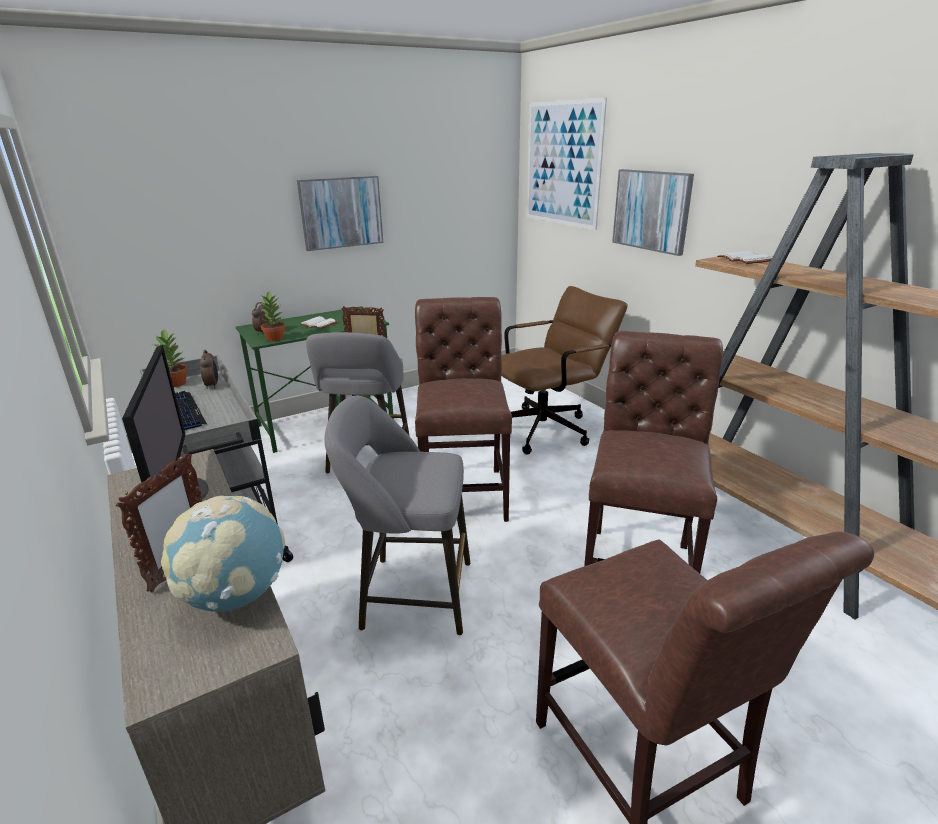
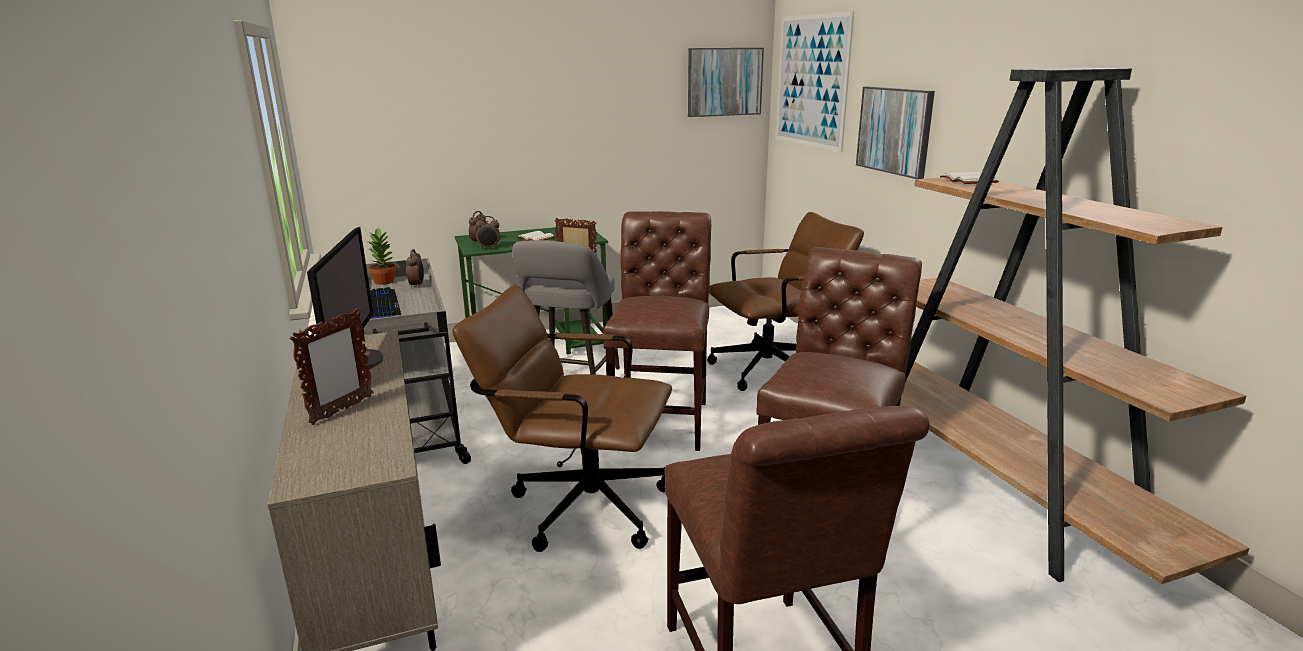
camera: 10 degrees right, 5 degrees down
(235, 595) = (379, 433): globe -> none
(275, 338) = (489, 248): potted plant -> alarm clock
(341, 212) = (571, 126): picture -> picture (724, 82)
(410, 594) = (576, 504): grey stool -> brown office chair

